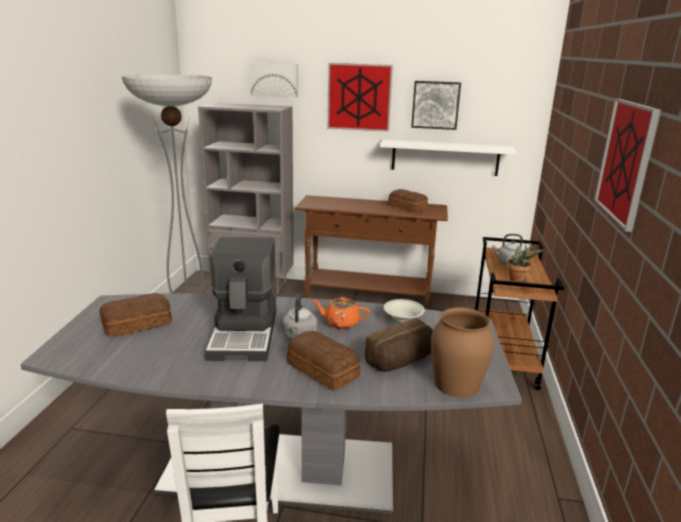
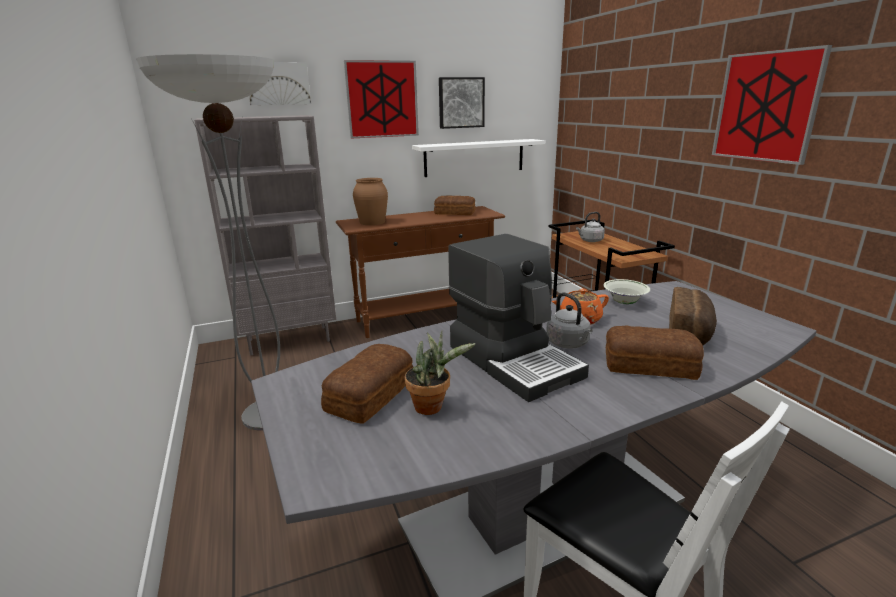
camera: 30 degrees left, 0 degrees up
(457, 384) = (761, 336): brown vase -> brown vase (372, 222)
(518, 280) = (622, 251): potted plant -> potted plant (433, 407)

